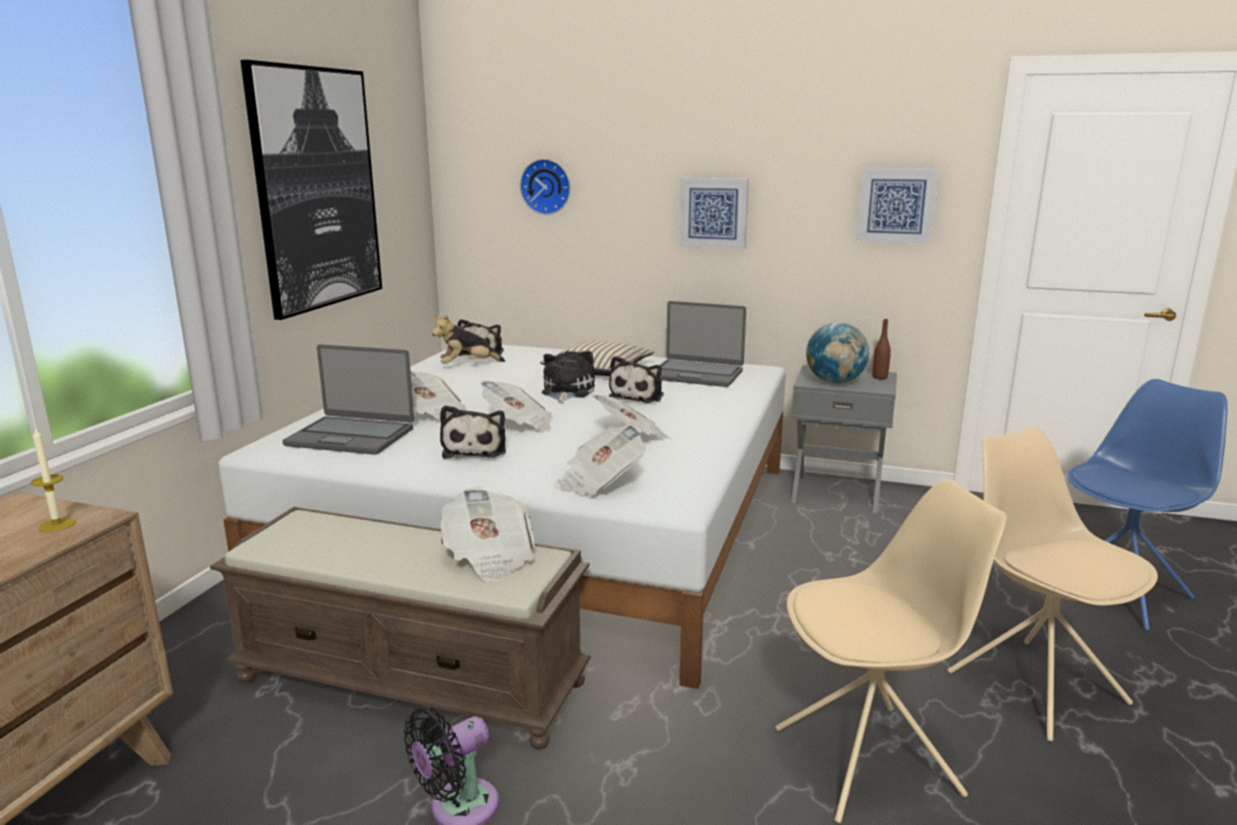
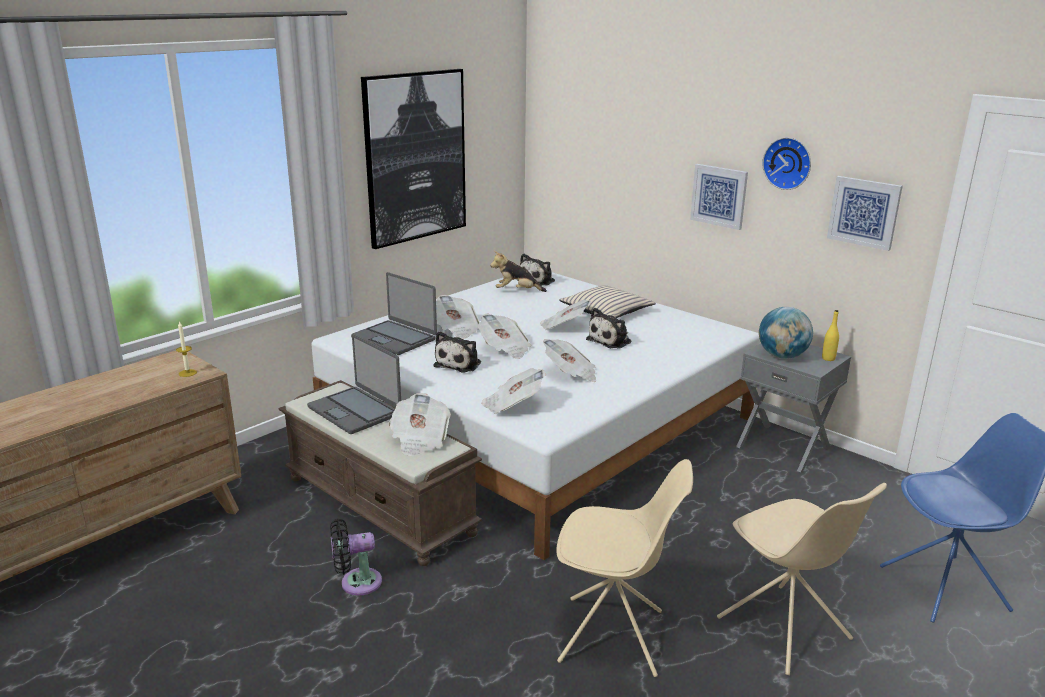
camera: 25 degrees right, 5 degrees up
(546, 186) = (601, 157): wall clock -> wall clock (788, 163)
(566, 392) = (563, 327): plush toy -> newspaper
(696, 374) = (677, 328): laptop -> laptop (355, 411)
(879, 377) = (828, 358): brown bottle -> yellow bottle
(1034, 686) = (785, 630): beige chair -> beige chair turned 150 degrees clockwise

